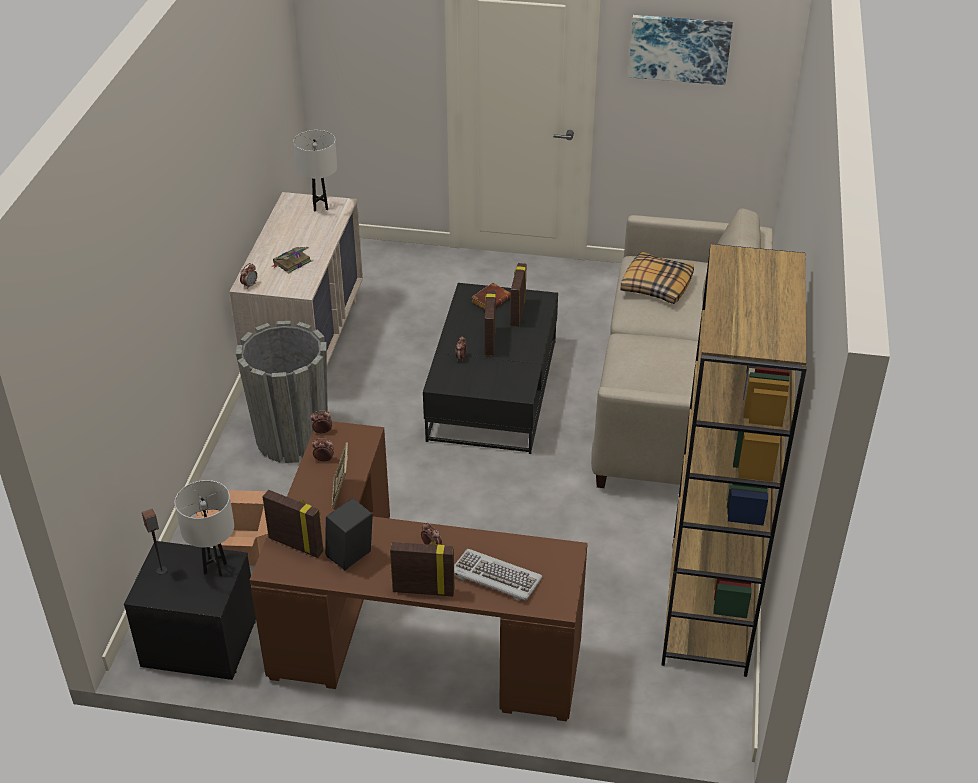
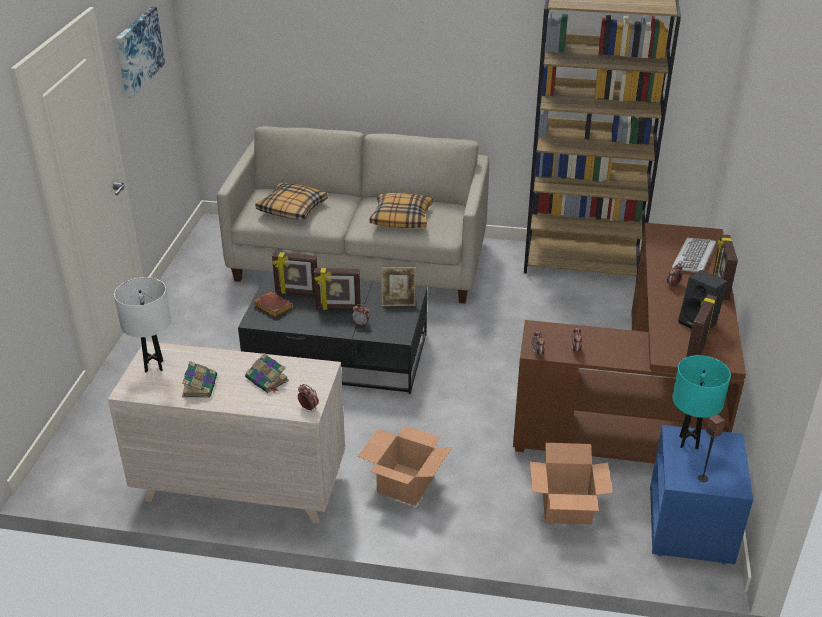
camera: 90 degrees left, 5 degrees down
(198, 642) = (691, 526): black nightstand -> blue nightstand
(215, 568) = (688, 442): white table lamp -> turquoise table lamp
(290, 230) = (200, 386): none -> book
(292, 438) = (405, 485): grey planter -> cardboard box
(341, 493) = (616, 338): picture frame -> picture frame (398, 302)
(647, 366) = (401, 217): none -> pillow

